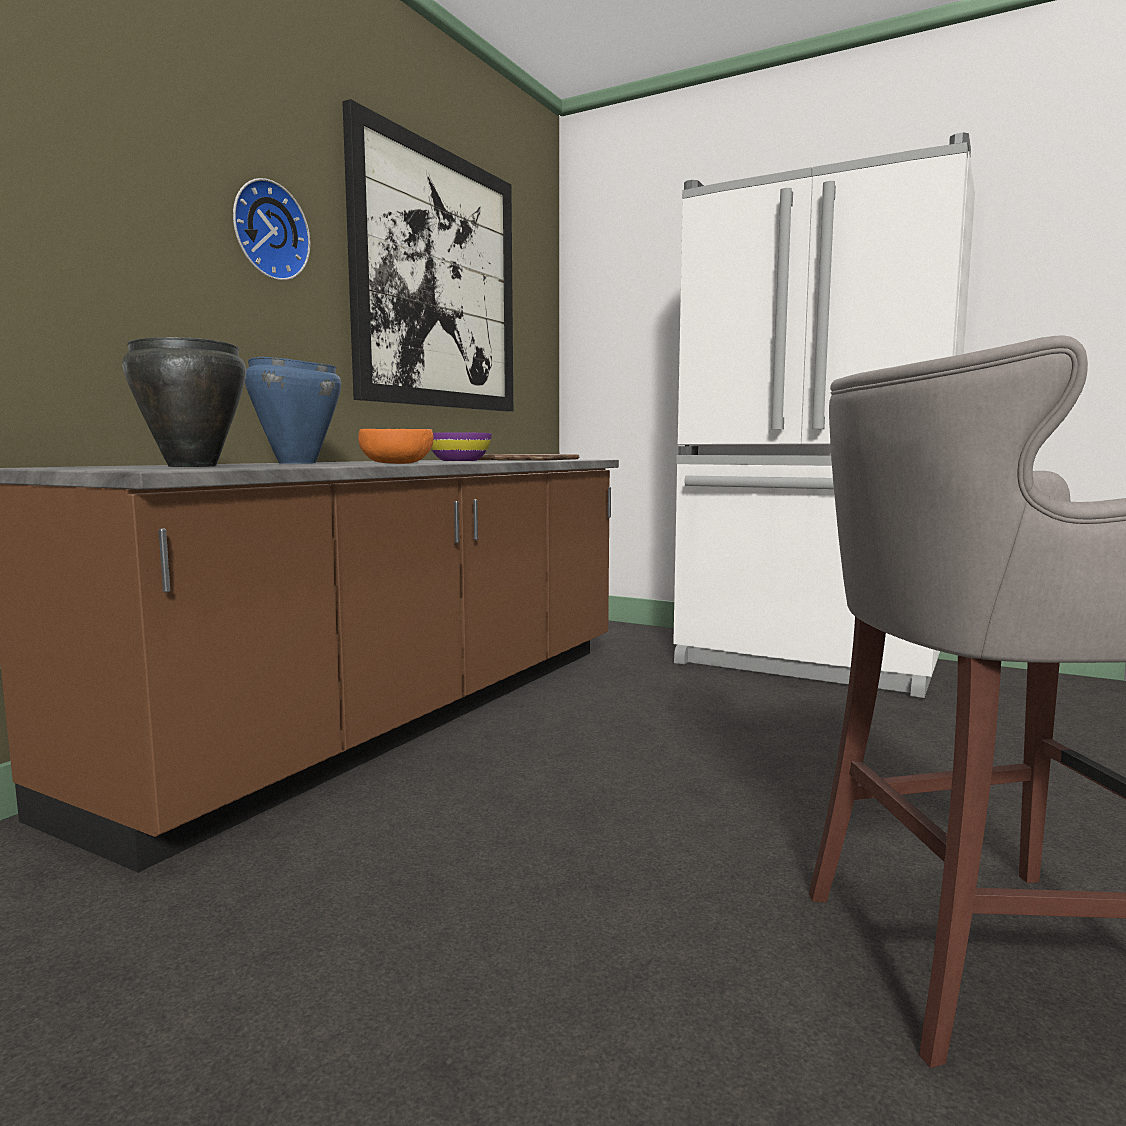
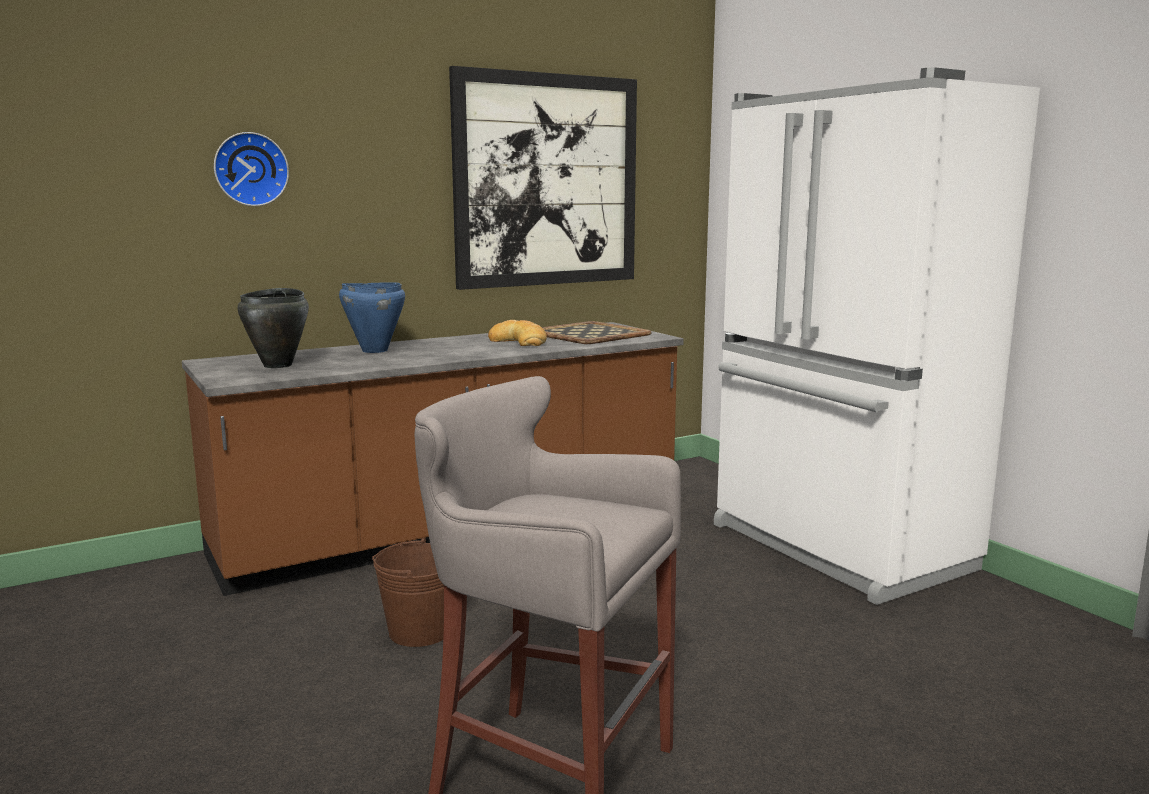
camera: 30 degrees right, 5 degrees up
(267, 231) = (380, 181): wall clock -> wall clock (250, 169)
(396, 463) = (422, 359): orange bowl -> none
(459, 460) = (519, 341): purple bowl -> bread
(535, 836) = (419, 631): none -> brown bucket

